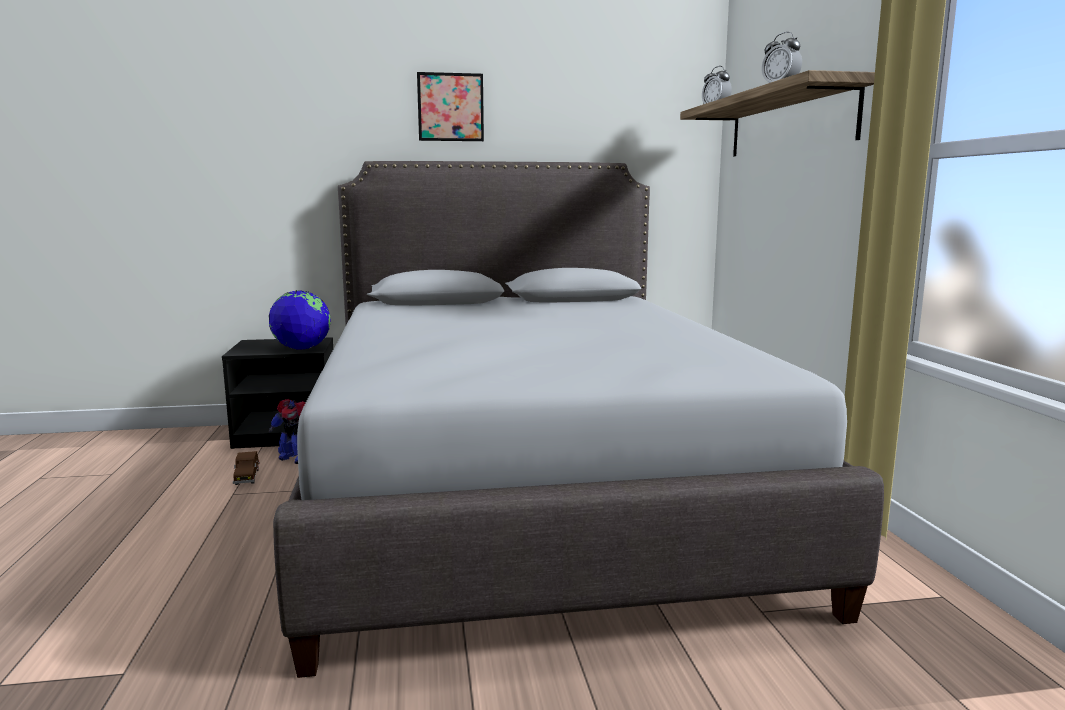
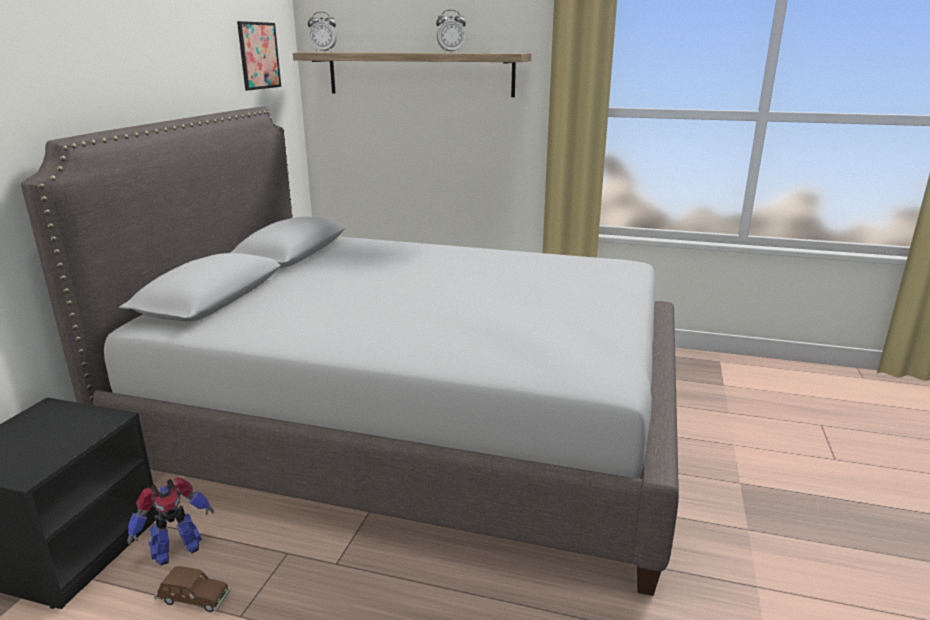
camera: 65 degrees left, 10 degrees up
(301, 349) = (89, 425): globe -> none
(450, 107) = (111, 53): picture -> picture (259, 55)

